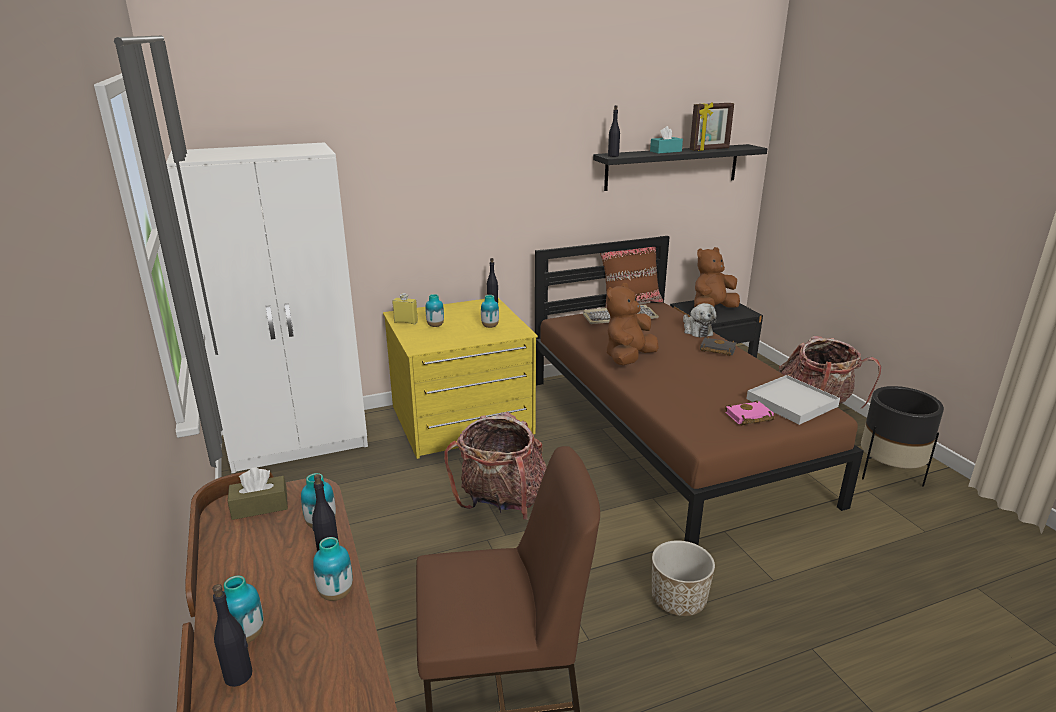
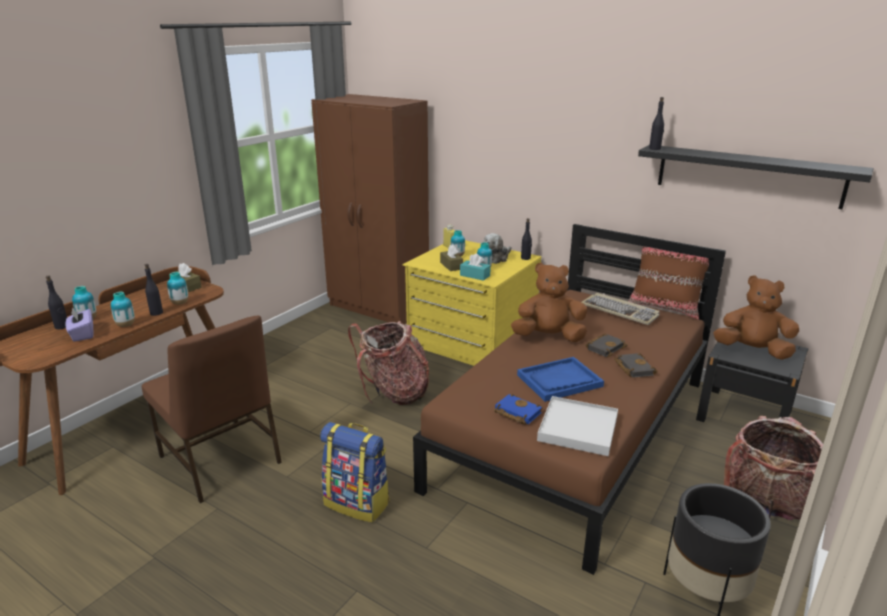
camera: 55 degrees right, 0 degrees up
(300, 443) = (379, 308): white wardrobe -> brown wardrobe
(312, 651) = (82, 334): none -> purple tissue box
(456, 336) = (451, 266): none -> brown tissue box
(665, 151) = (726, 155): turquoise tissue box -> turquoise tissue box (475, 275)
(674, 346) = (605, 347): none -> black book
(678, 600) = (358, 503): planter -> backpack
(696, 330) = (661, 349): plush toy -> plush toy (497, 258)
(709, 149) = (785, 162): picture frame -> none
(710, 382) = (559, 381): none -> blue tray
(748, 417) = (516, 413): pink book -> blue book

